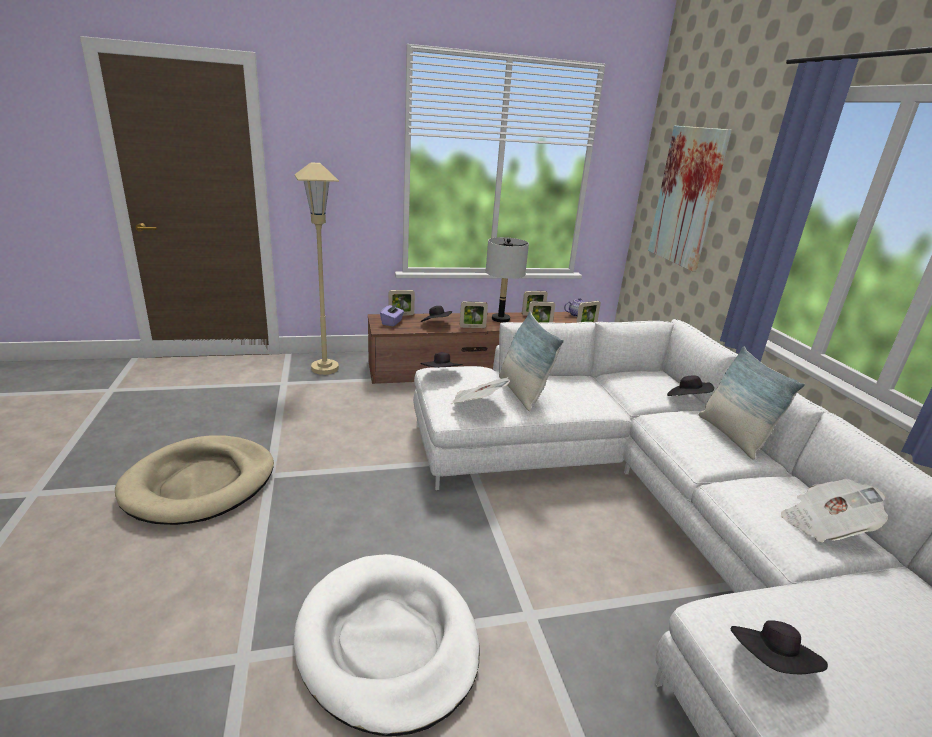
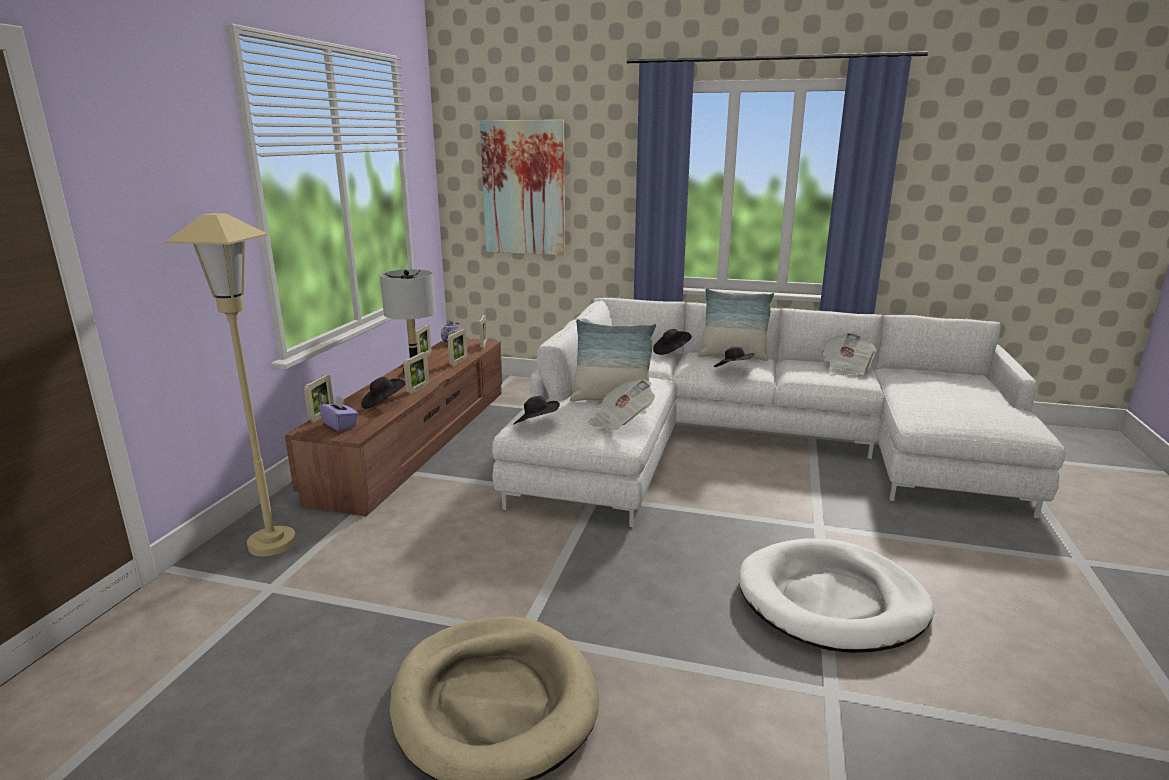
camera: 60 degrees left, 5 degrees down
(771, 663) = (960, 418): black hat -> black hat (733, 370)

